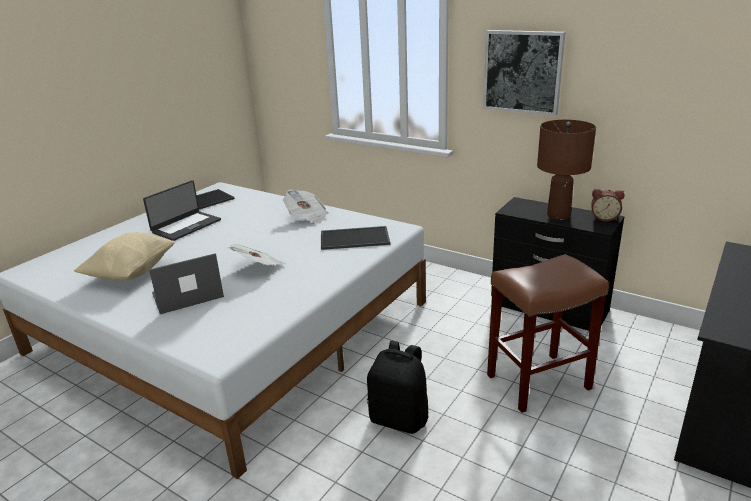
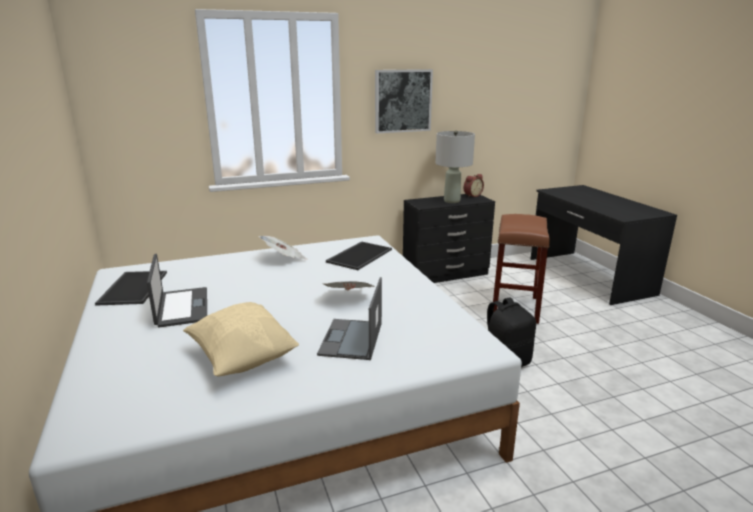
camera: 55 degrees left, 5 degrees down
(559, 216) = (452, 201): brown table lamp -> grey table lamp

